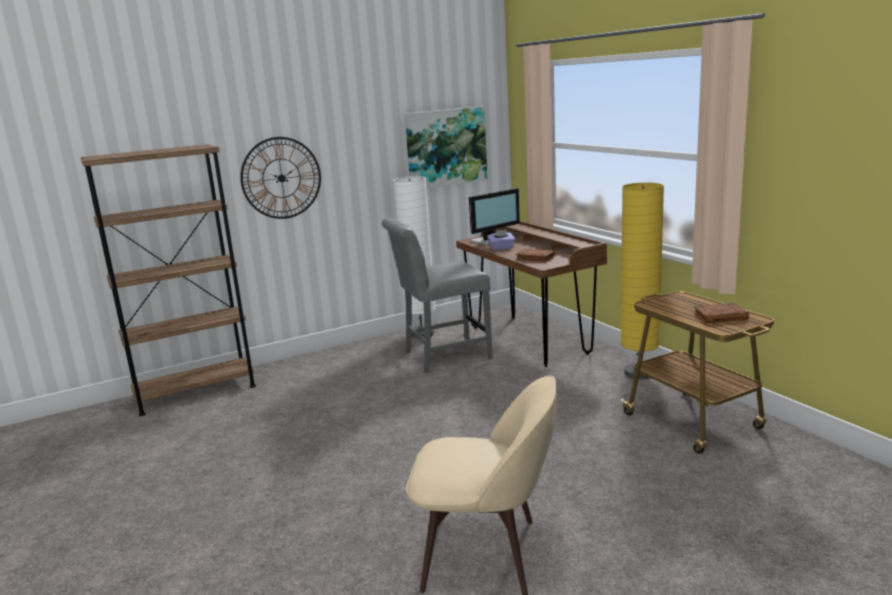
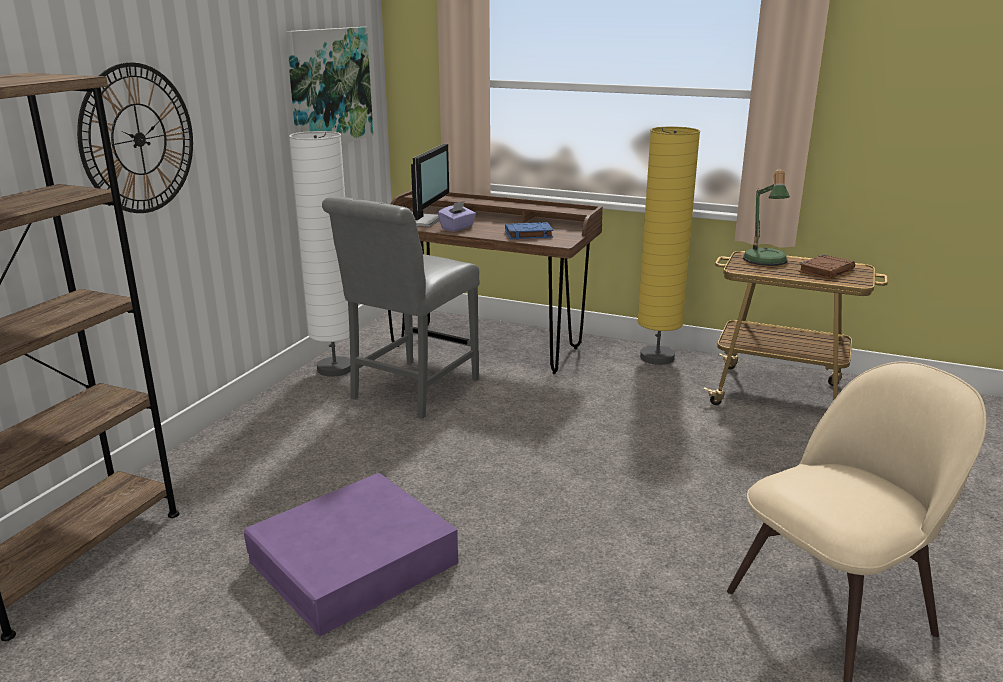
camera: 40 degrees left, 5 degrees up
(288, 432) = (354, 562): none -> purple storage box
(535, 258) = (528, 234): brown book -> blue book
(682, 302) = (765, 262): none -> table lamp

